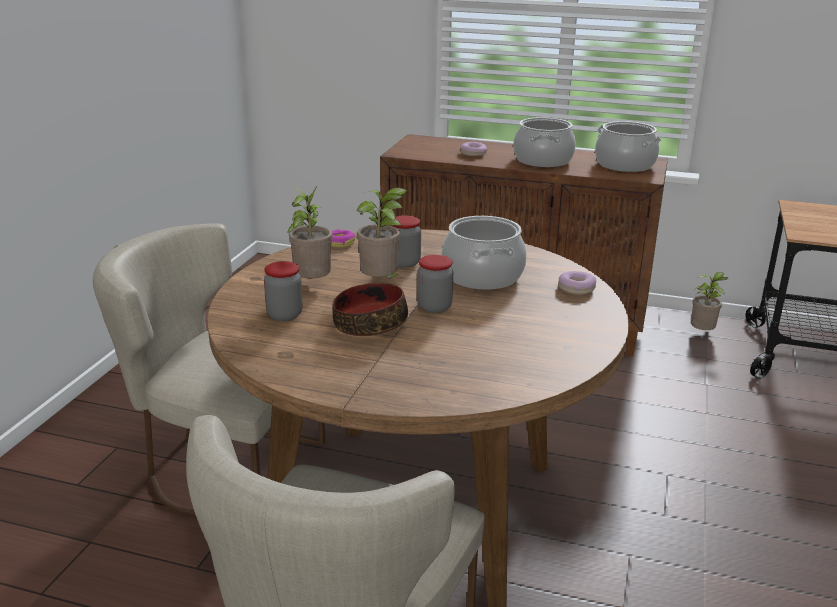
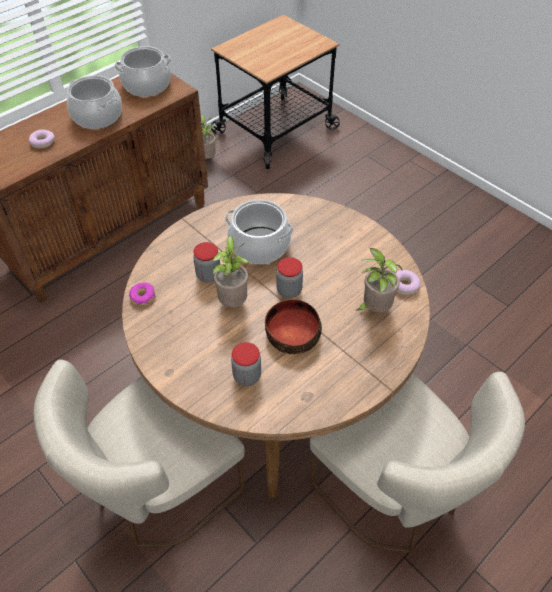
camera: 60 degrees left, 25 degrees up
(311, 284) = (206, 342): potted plant -> potted plant (374, 308)
(576, 288) = (308, 212): donut -> donut (404, 285)

